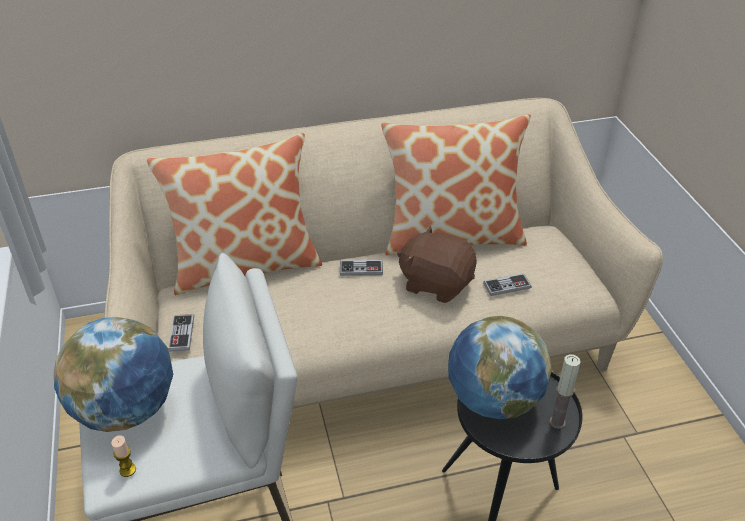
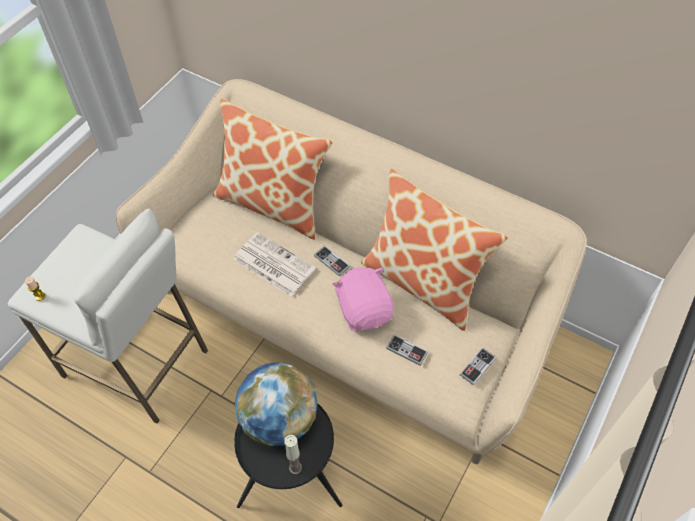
camera: 45 degrees right, 15 degrees up
(126, 410) = (74, 260): globe -> none
(181, 334) = (187, 226): game controller -> game controller (477, 367)
(311, 305) = (272, 264): none -> newspaper
(436, 283) = (364, 310): brown plush toy -> pink plush toy

